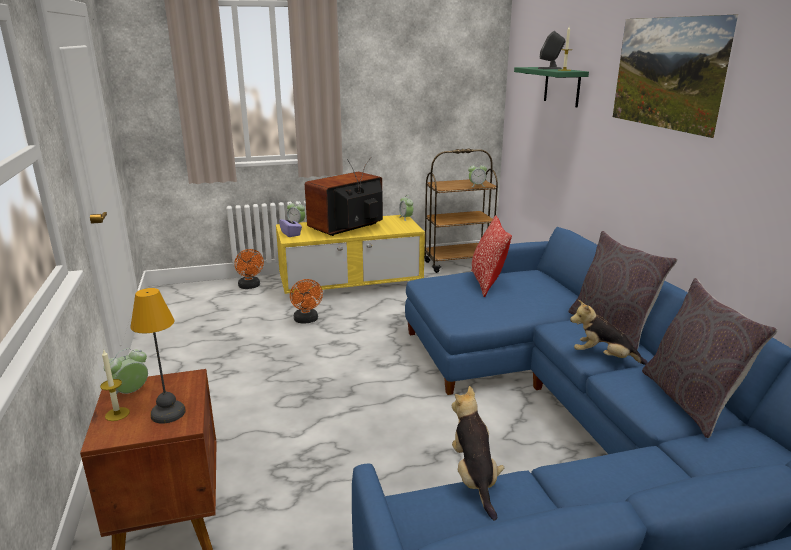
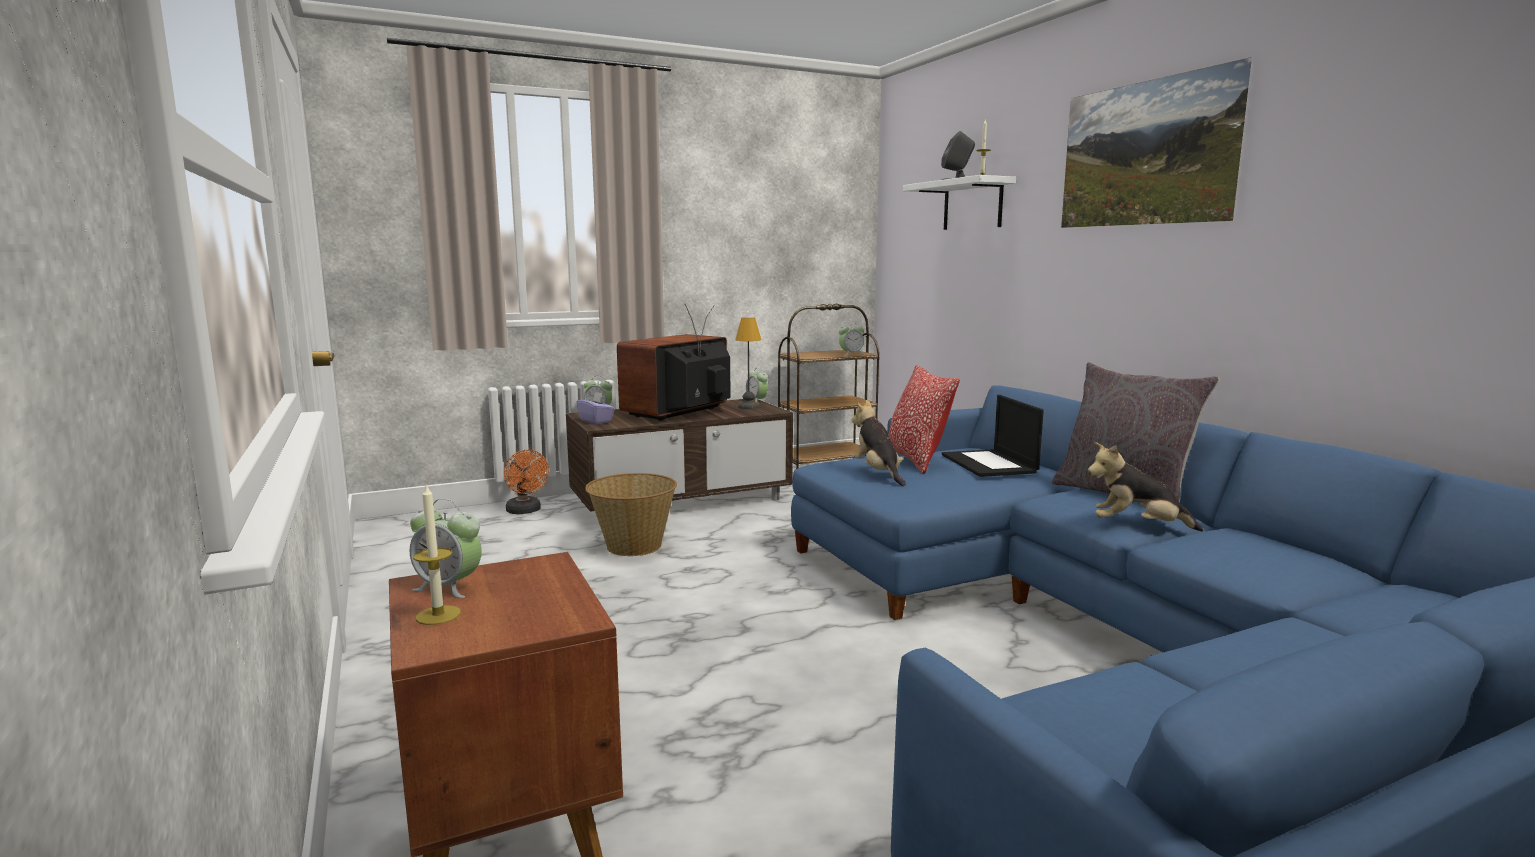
camera: 10 degrees left, 10 degrees down
(131, 392) = (449, 587): alarm clock -> alarm clock turned 105 degrees counterclockwise
(169, 413) = (537, 607): table lamp -> table lamp (749, 407)
(307, 320) = (633, 546): orange fan -> basket
(351, 284) = (682, 501): yellow tv stand -> brown tv stand
(474, 478) = (1074, 672): plush toy -> plush toy (878, 473)
(534, 291) = (990, 464): none -> laptop
(562, 86) = (972, 205): green shelf -> white shelf
(690, 401) = (1298, 560): grey pillow -> none

